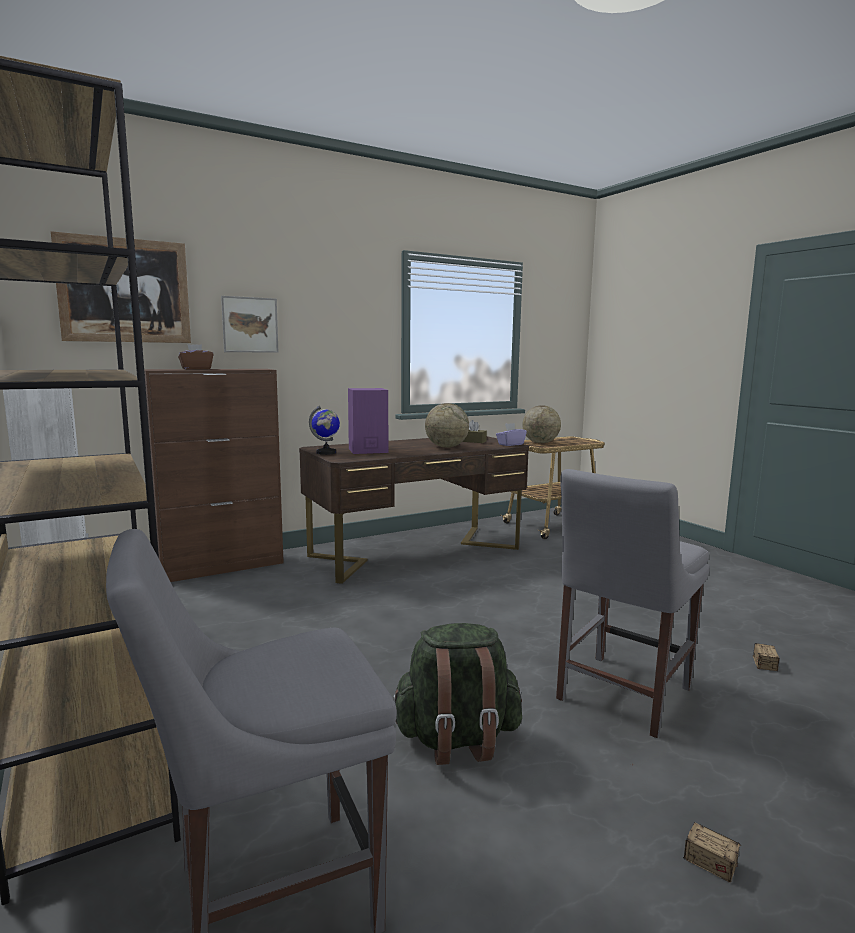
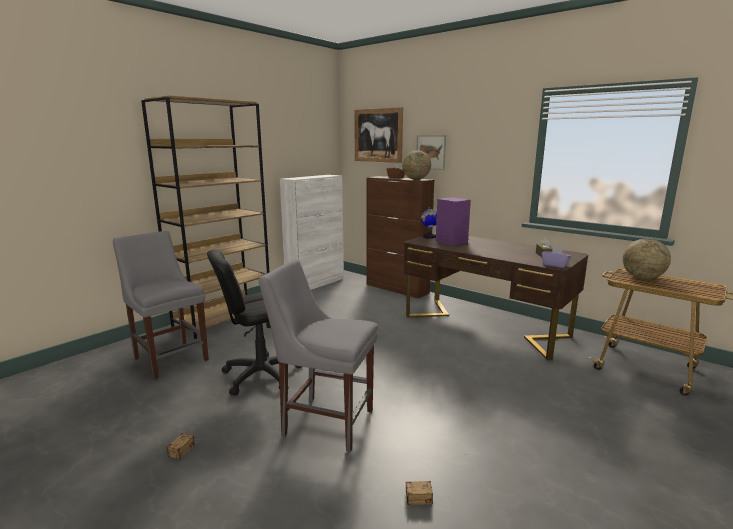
camera: 70 degrees right, 5 degrees up
(446, 447) = (502, 253): globe -> globe (416, 179)
(457, 739) = (262, 375): green backpack -> black office chair

